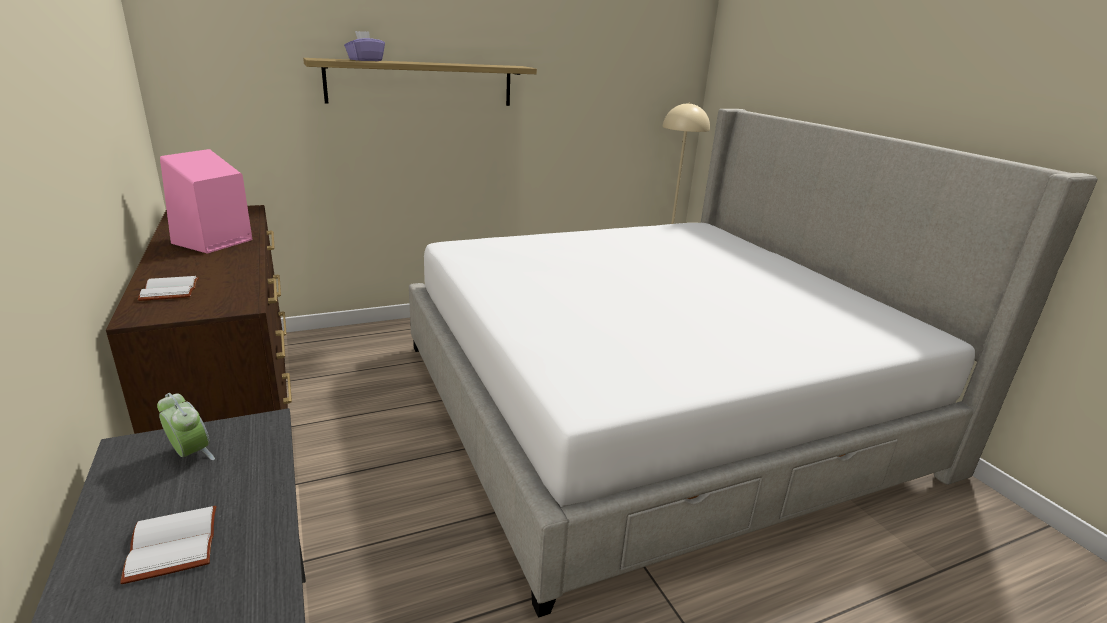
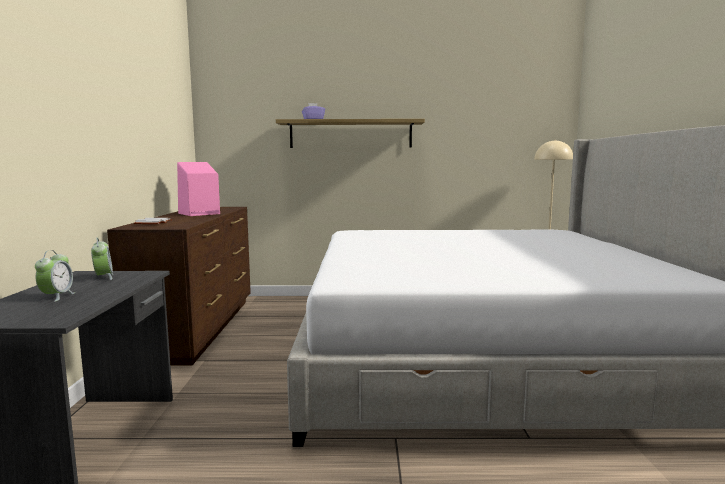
camera: 25 degrees right, 15 degrees down
(170, 544) = (57, 296): white book -> alarm clock

